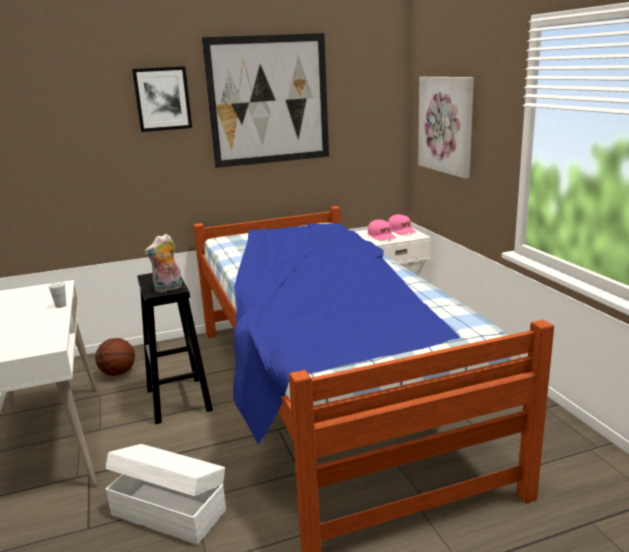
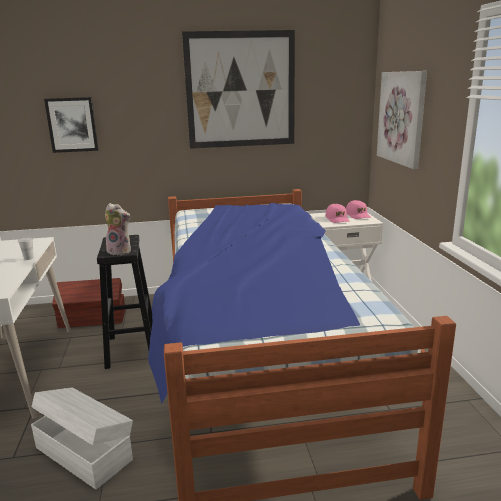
camera: 10 degrees right, 0 degrees up
(118, 373) = (93, 319): basketball -> brown storage box
(162, 99) = (145, 85): picture -> picture (72, 125)
(168, 289) = (121, 251): plush toy -> plush toy turned 135 degrees counterclockwise

